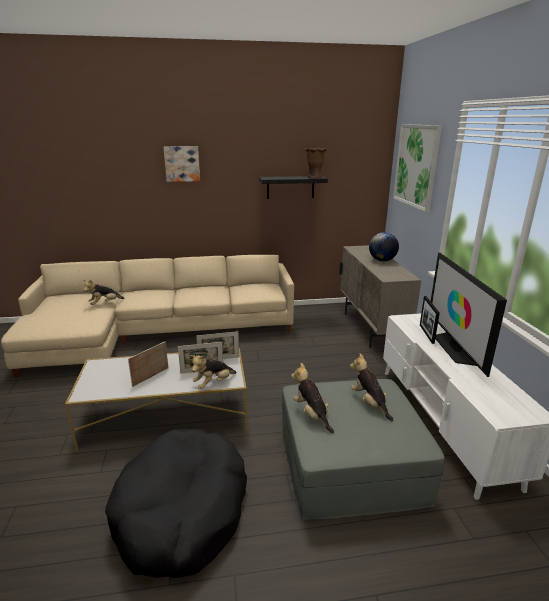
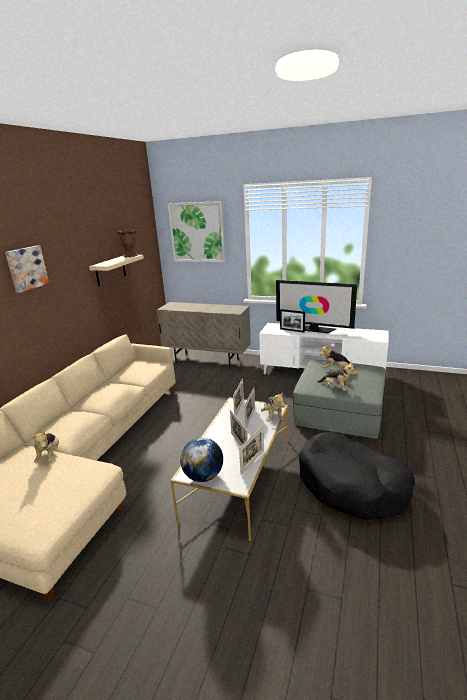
camera: 60 degrees left, 0 degrees up
(120, 392) = (252, 462): none -> picture frame
(290, 187) = (110, 270): black shelf -> beige shelf
(311, 414) = (336, 388): plush toy -> plush toy turned 135 degrees counterclockwise
(382, 260) = (204, 306): globe -> globe (203, 476)

